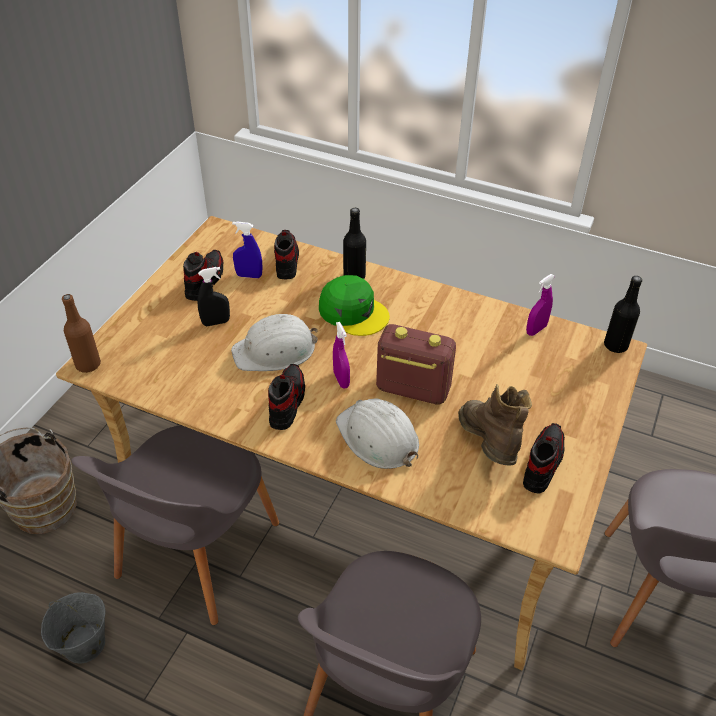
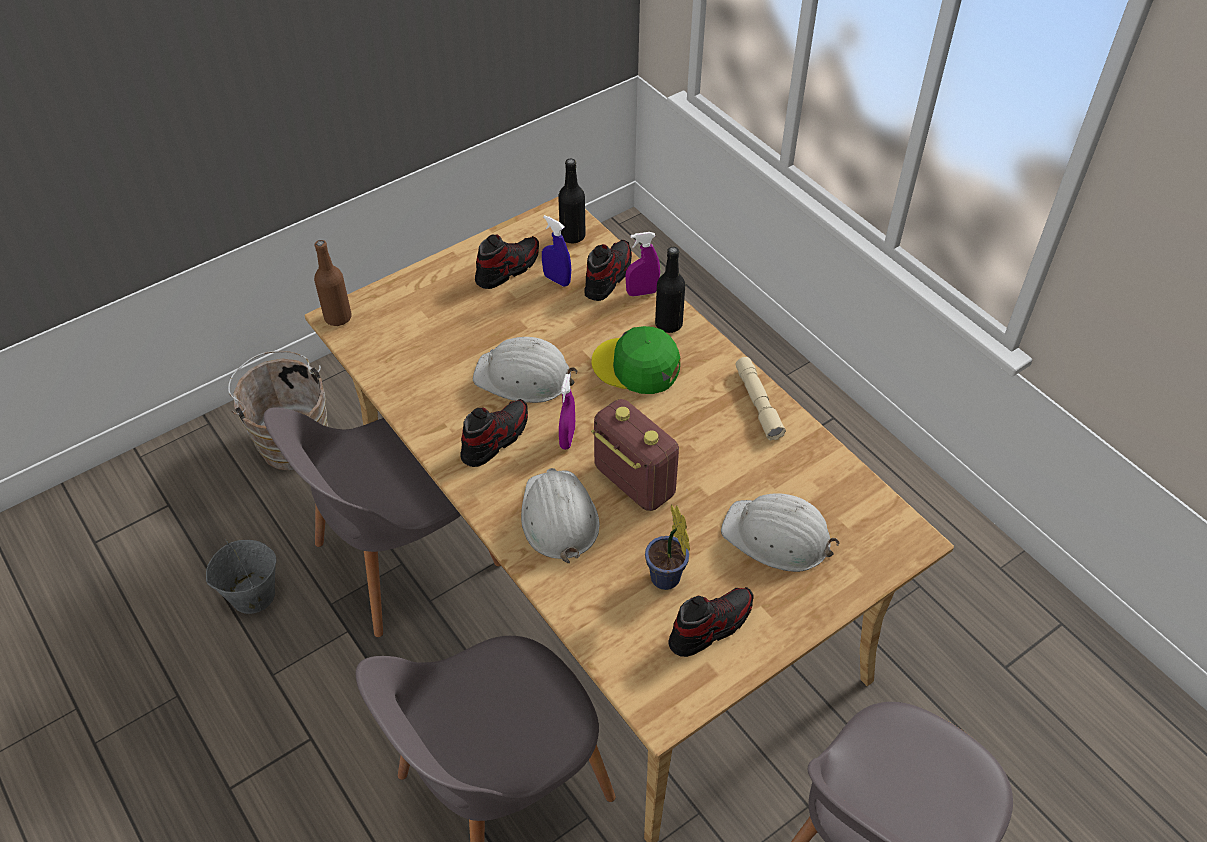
camera: 30 degrees right, 5 degrees up
(216, 322) = (487, 321): black spray bottle -> none
(353, 312) = (636, 366): green cap -> green cap turned 135 degrees clockwise
(456, 304) = (758, 403): none -> beige flashlight
(489, 447) = (666, 581): brown boot -> potted plant
(536, 330) = (828, 472): purple spray bottle -> purple spray bottle (642, 292)
(538, 384) = (777, 537): none -> white hard hat
(615, 345) = (910, 532): black bottle -> black bottle (572, 236)

